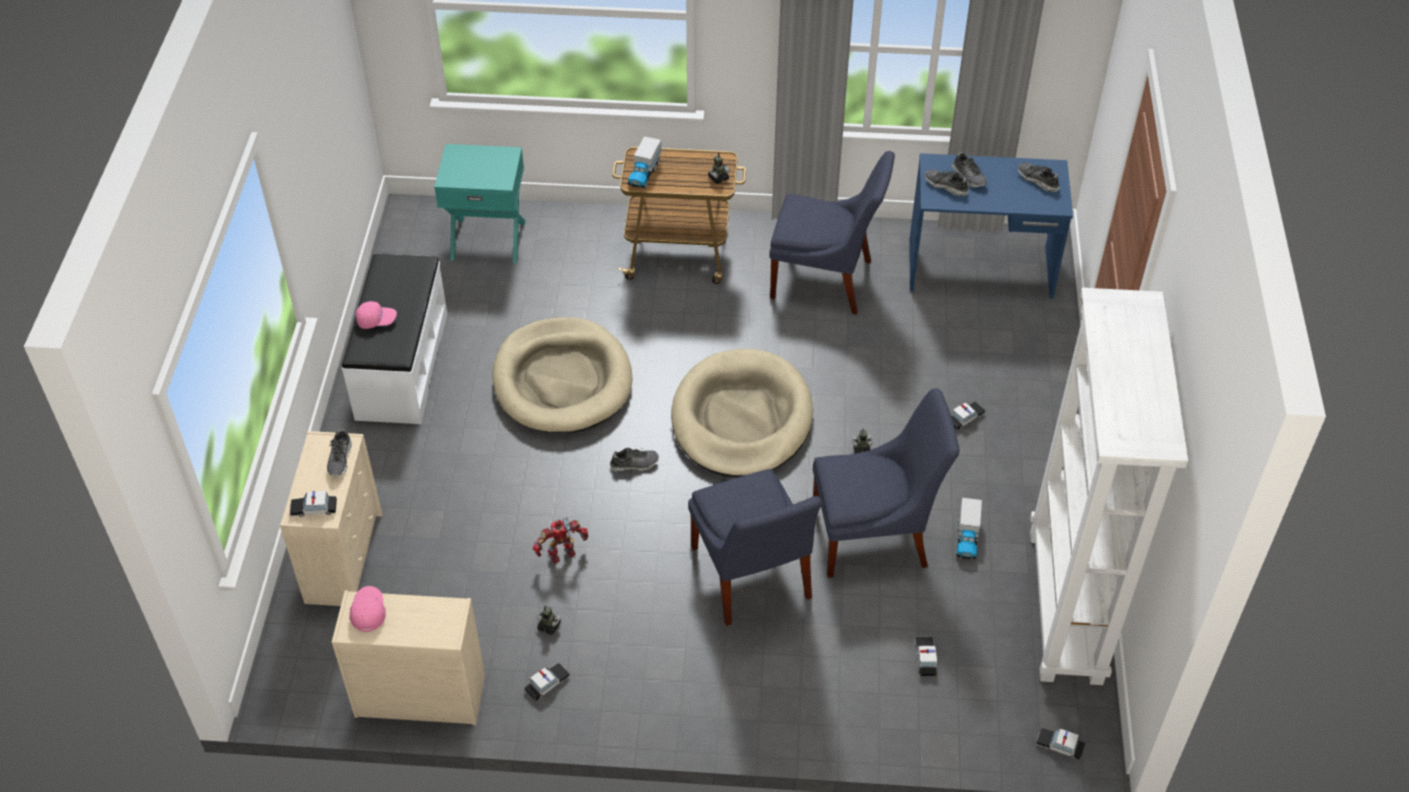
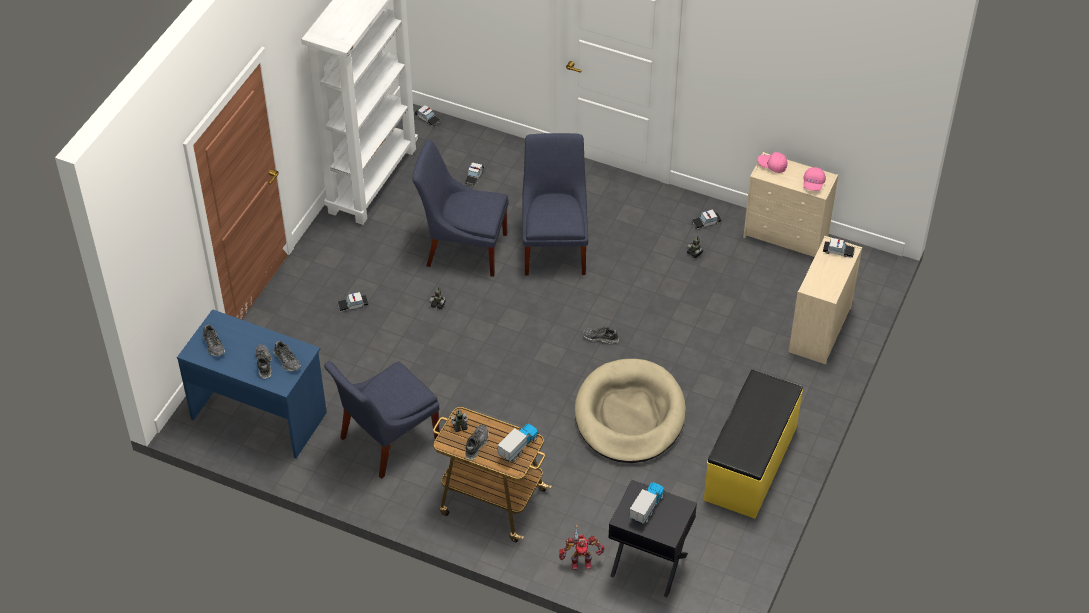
camera: 160 degrees left, 0 degrees up
(340, 459) = (816, 278): shoe -> shoe (476, 444)
(376, 320) = (769, 413): pink cap -> pink cap (772, 165)
(401, 365) = (751, 463): white bench -> yellow bench
(488, 239) = (648, 565): turquoise nightstand -> black nightstand
(562, 554) = (672, 292): toy robot -> toy robot (581, 561)
(741, 419) = (510, 348): beige dog bed -> none
(826, 281) = (386, 440): blue chair -> blue chair turned 75 degrees counterclockwise
(967, 538) = (405, 231): toy truck -> toy truck (647, 507)

